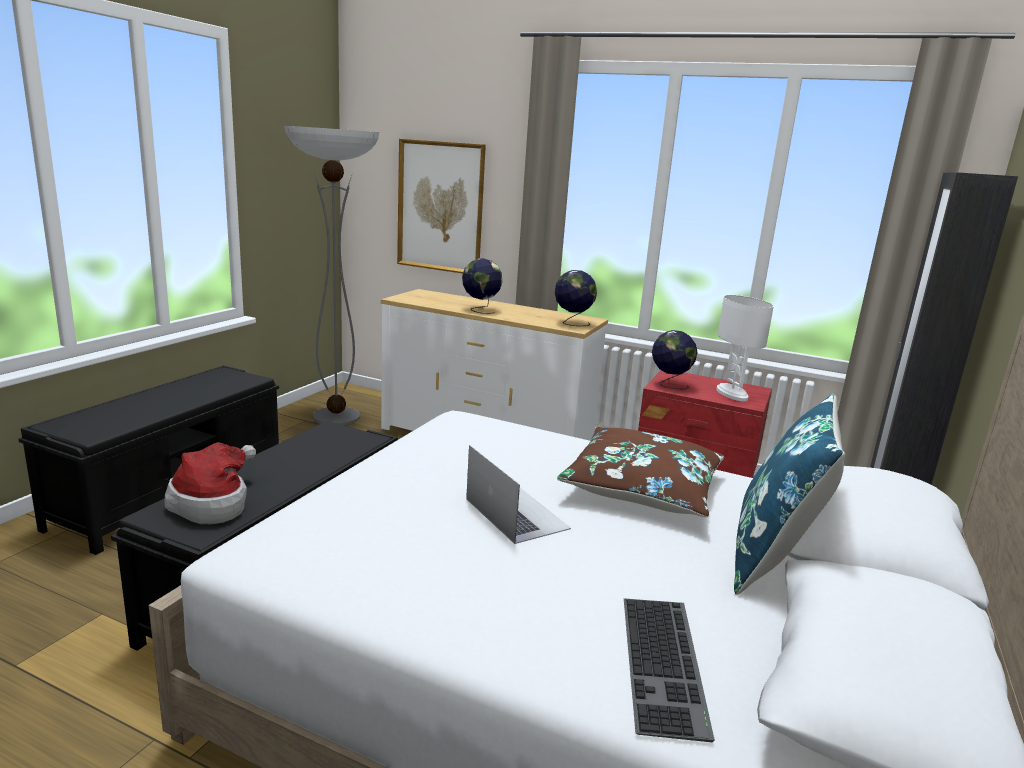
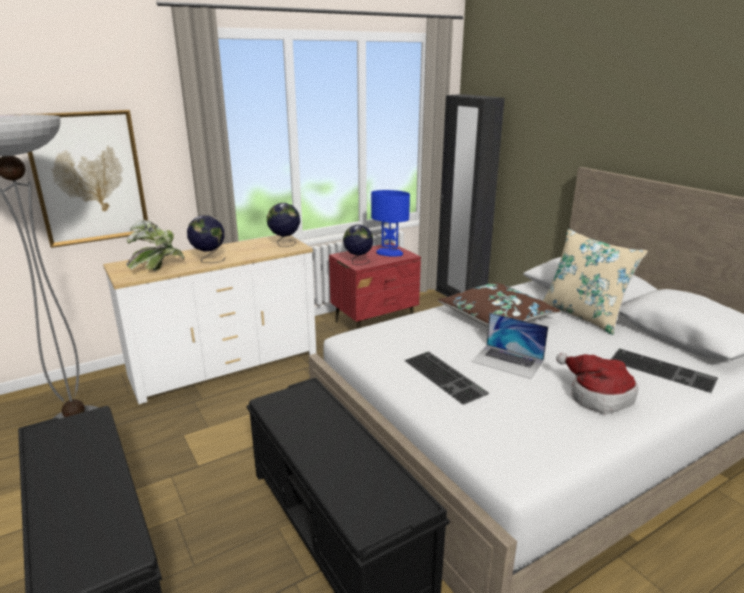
camera: 55 degrees left, 5 degrees up
(214, 502) = (365, 488): hat -> hat (596, 396)
(427, 481) = (446, 376): none -> keyboard
(436, 301) = (158, 267): none -> potted plant
(516, 513) = (507, 361): laptop -> laptop turned 150 degrees counterclockwise
(732, 394) = (389, 253): white table lamp -> blue table lamp
(773, 557) = (583, 315): blue pillow -> beige pillow

